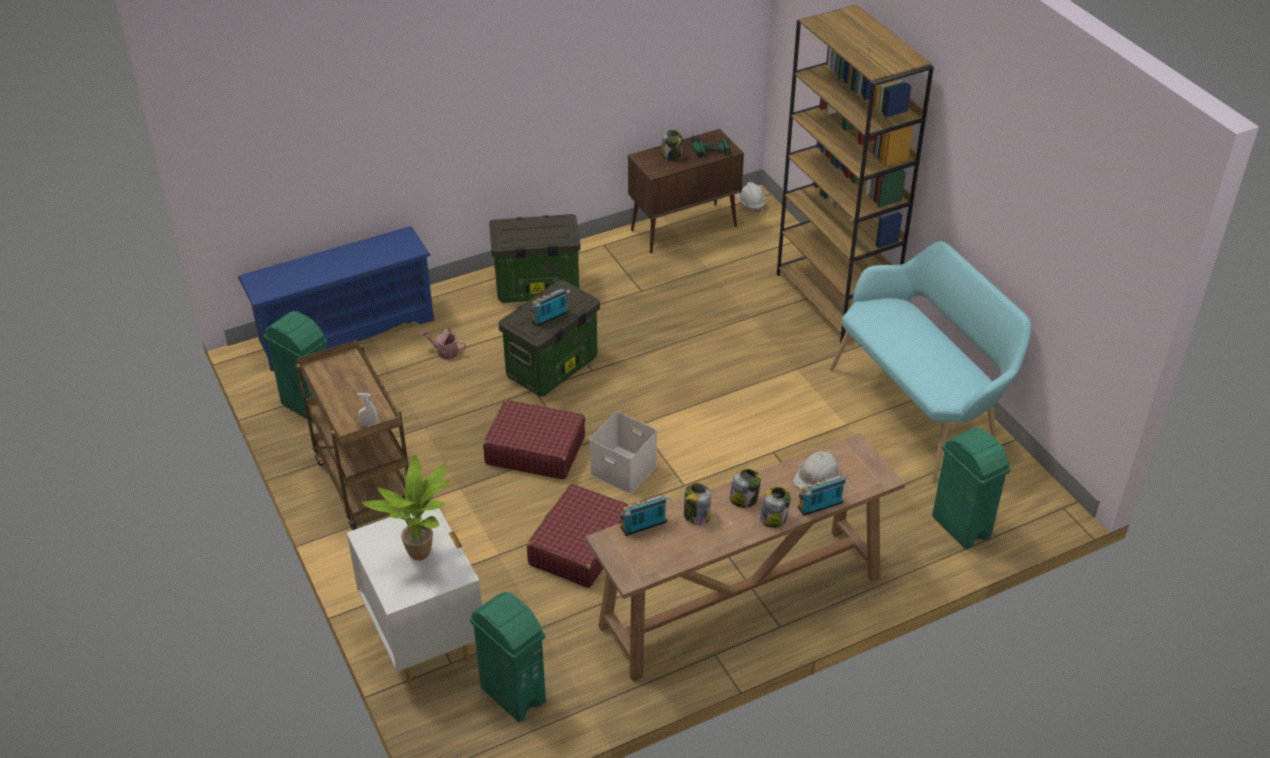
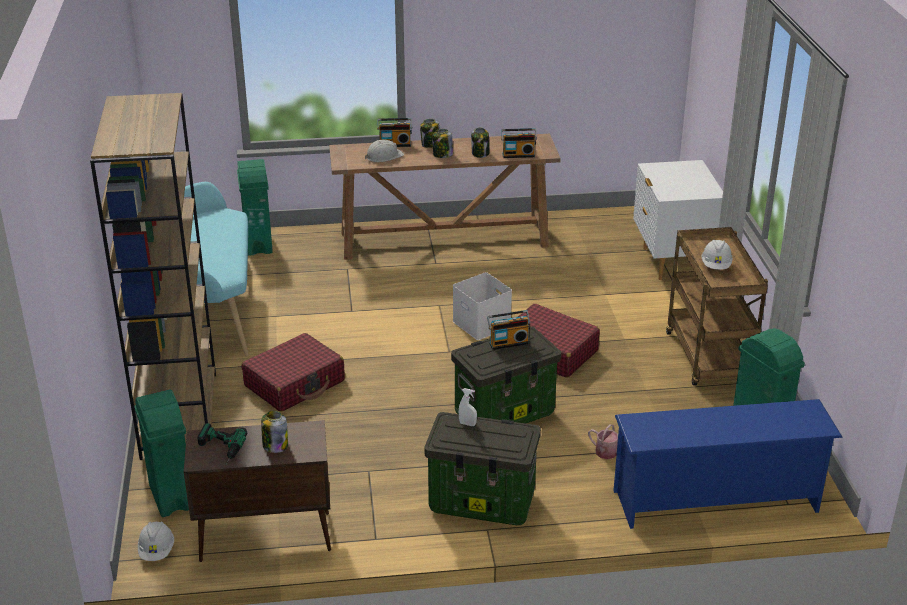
camera: 160 degrees left, 10 degrees down
(353, 389) = (716, 265): none -> white hard hat
(369, 425) = (703, 241): white spray bottle -> white spray bottle (467, 424)
(422, 555) = (673, 178): potted plant -> none
(513, 694) = (618, 230): green trash can -> green trash can (171, 498)
(579, 546) = (541, 287): red suitcase -> red suitcase (295, 383)

